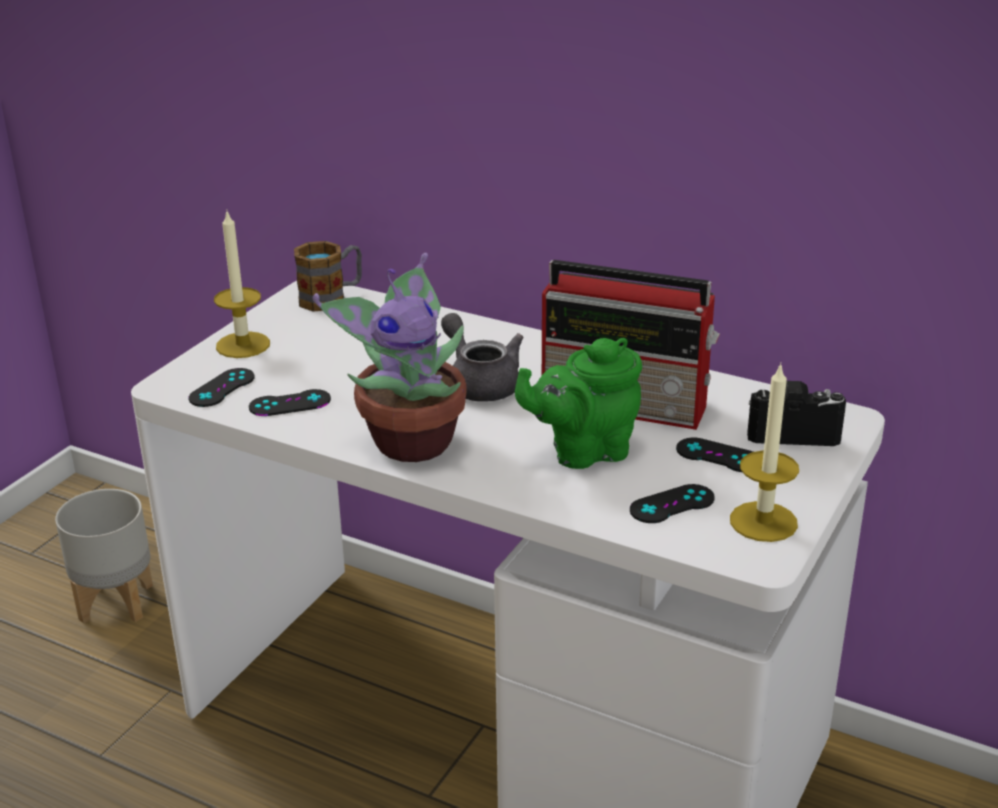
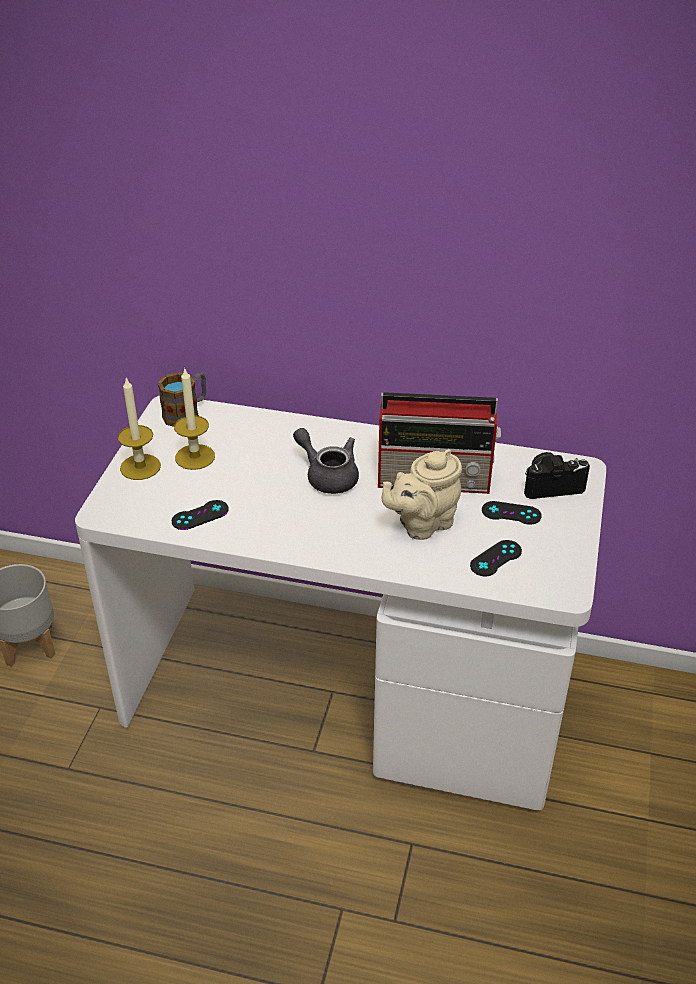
camera: 15 degrees left, 10 degrees up
(222, 388) = (143, 509): black game controller -> none
(410, 440) = (300, 534): potted plant -> none
(583, 451) = (422, 524): green teapot -> beige teapot
(763, 521) = (558, 562): candle -> candle (195, 457)

